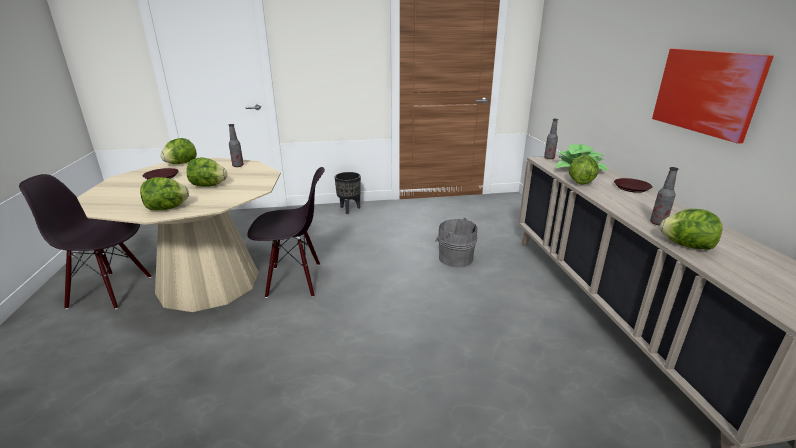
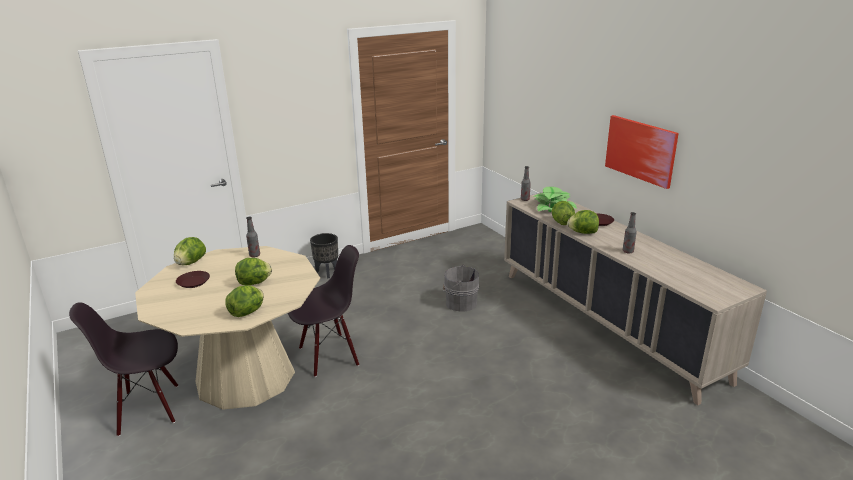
camera: 20 degrees left, 0 degrees up
(686, 245) = (650, 266): lettuce -> lettuce (583, 232)

